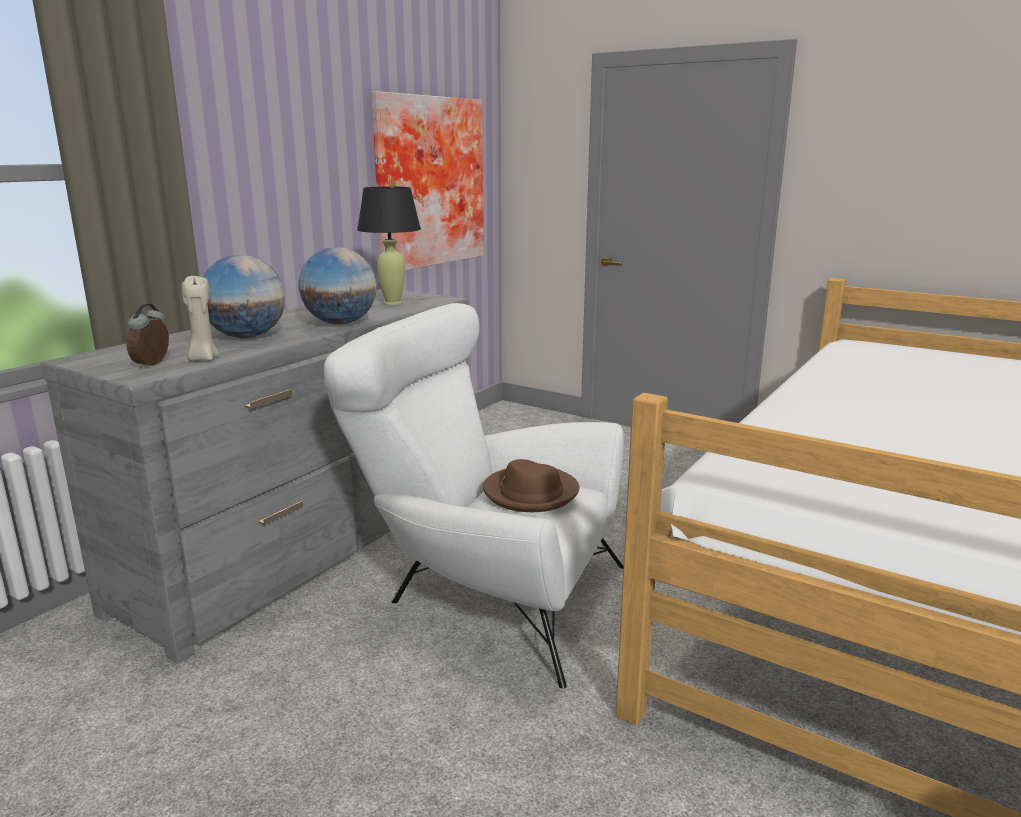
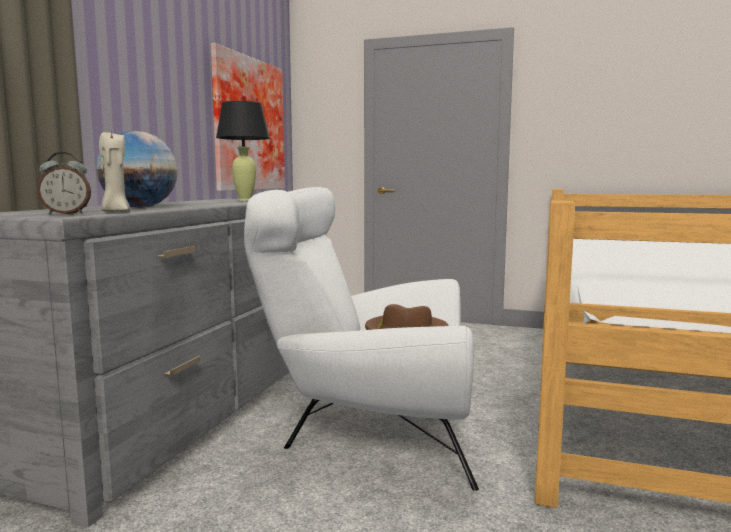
camera: 15 degrees left, 10 degrees down
(153, 364) = (66, 214): alarm clock -> alarm clock turned 105 degrees counterclockwise
(340, 323) = (217, 204): globe -> none

